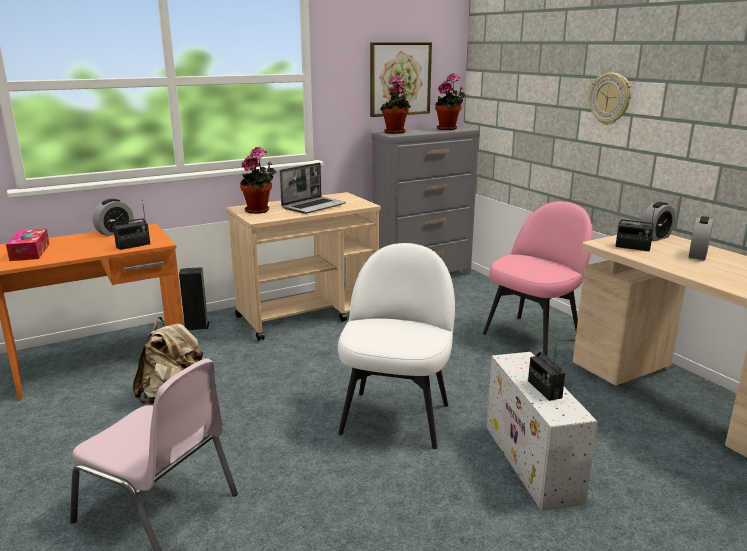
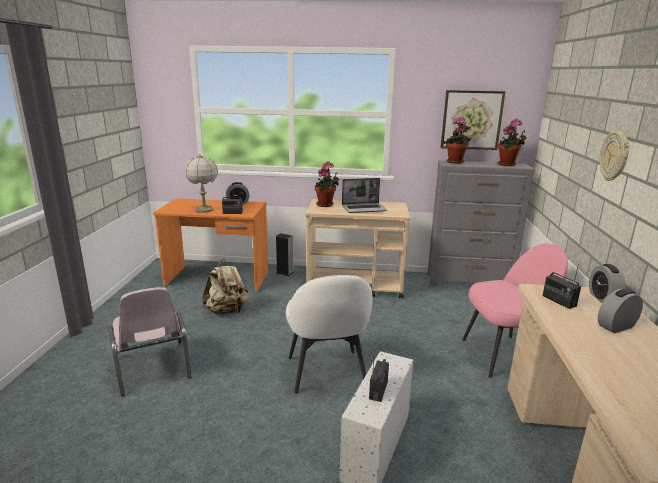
camera: 35 degrees right, 0 degrees up
(30, 252) = (185, 205): tissue box -> none
(77, 251) = (204, 210): none -> table lamp
(396, 417) = (326, 373): white chair -> white chair turned 120 degrees clockwise
(655, 237) = (603, 298): alarm clock -> alarm clock turned 90 degrees clockwise

